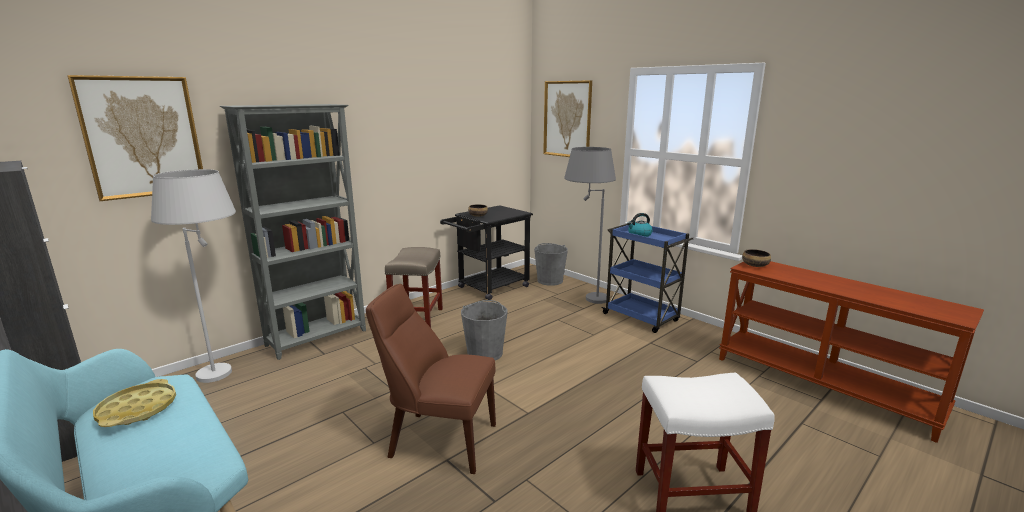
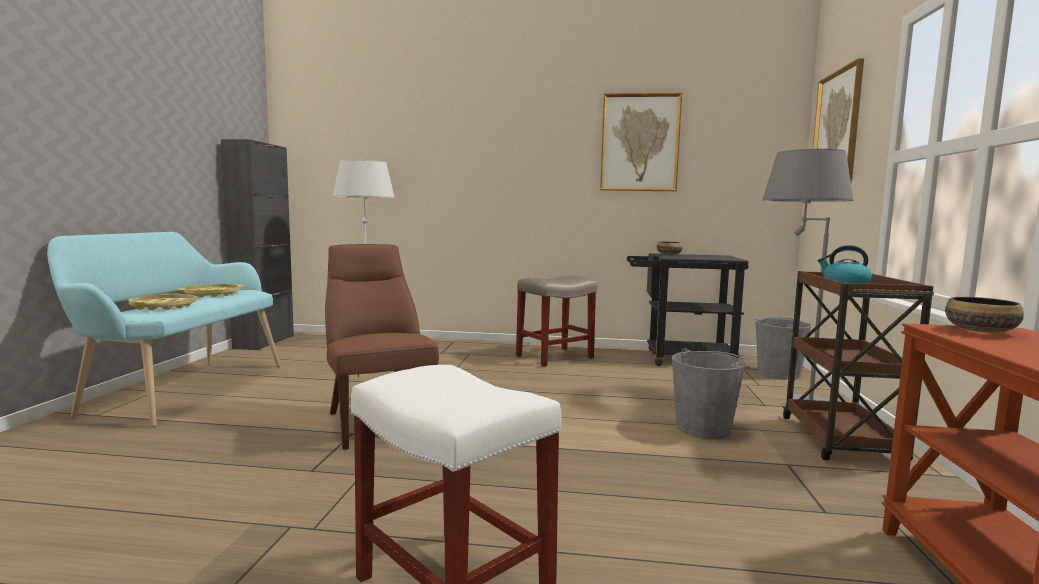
camera: 50 degrees right, 10 degrees down
(142, 137) = (363, 140): picture -> picture (640, 143)
(171, 454) = (164, 306): none -> yellow tray
(318, 338) = (458, 344): grey bookcase -> none
(485, 353) = (552, 394): grey bucket -> grey bucket (703, 428)
(642, 318) = (841, 441): blue cart -> brown cart

